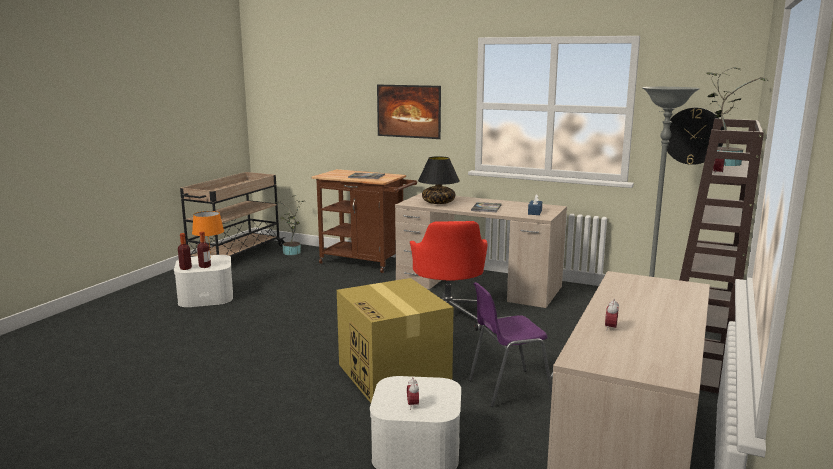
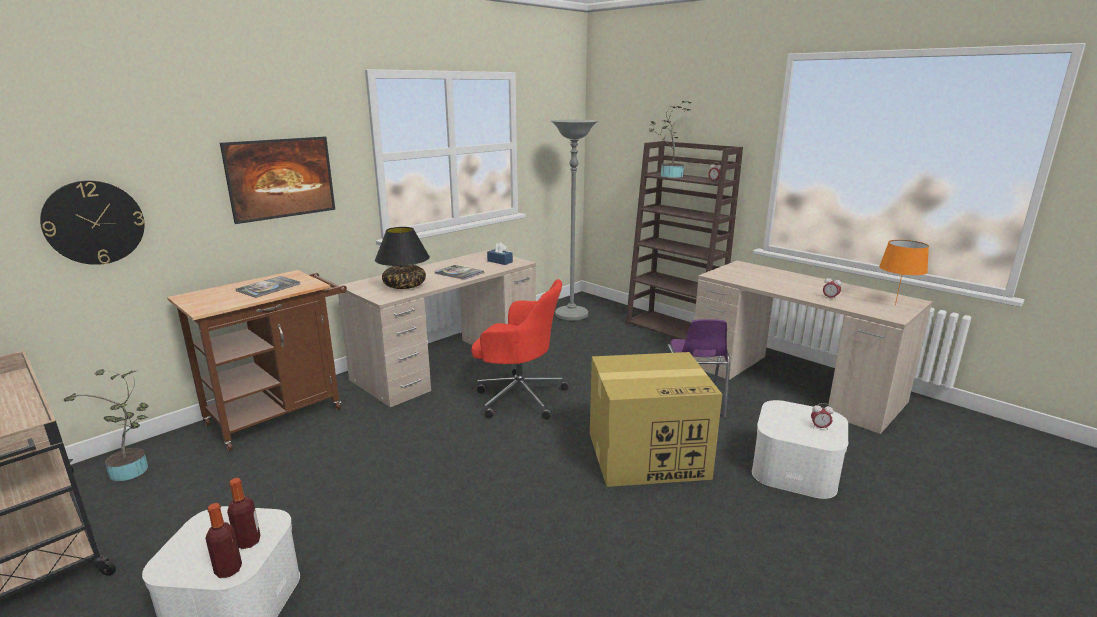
camera: 70 degrees left, 5 degrees up
(210, 258) = (202, 533): orange table lamp -> orange table lamp (895, 305)
(693, 136) = (554, 162): wall clock -> wall clock (94, 222)

